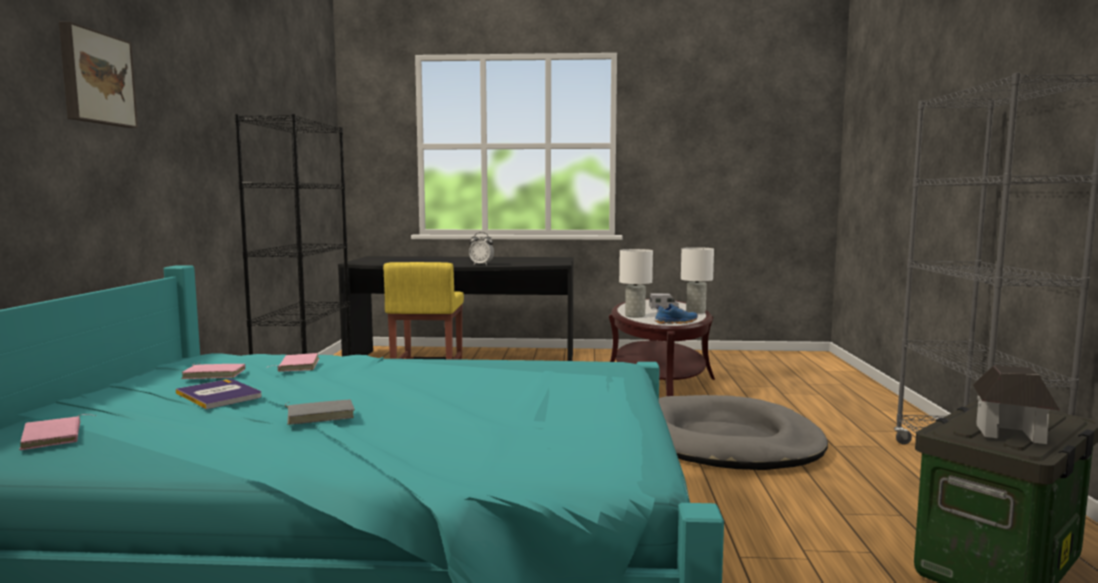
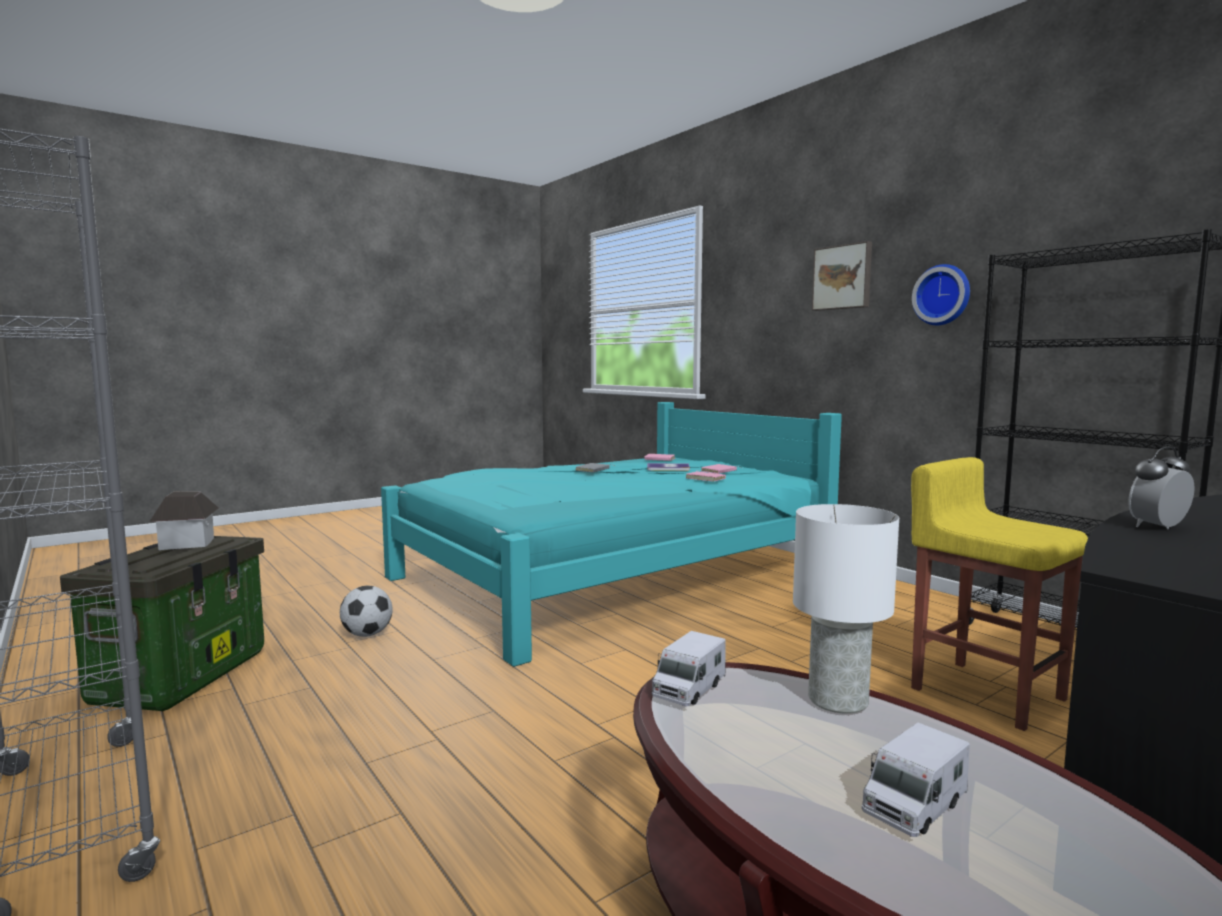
camera: 140 degrees right, 0 degrees up
(183, 129) = (943, 295): none -> wall clock
(675, 322) = (688, 689): blue shoe -> toy truck
(696, 312) = (775, 810): white table lamp -> none
(726, 441) = (474, 755): grey dog bed -> none
(780, 562) = (367, 634): none -> football

